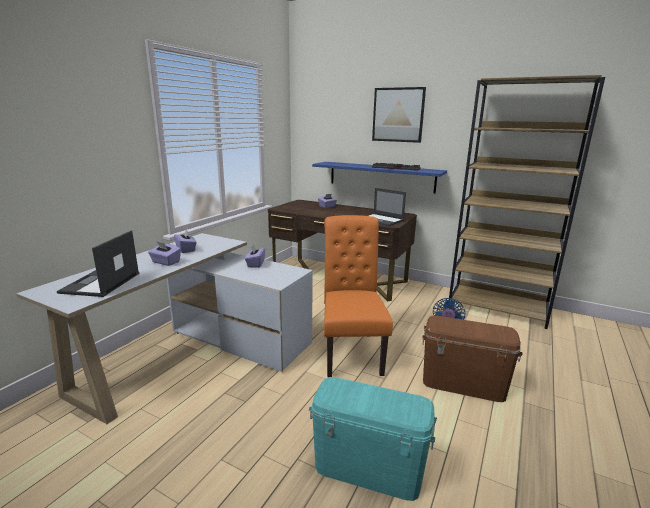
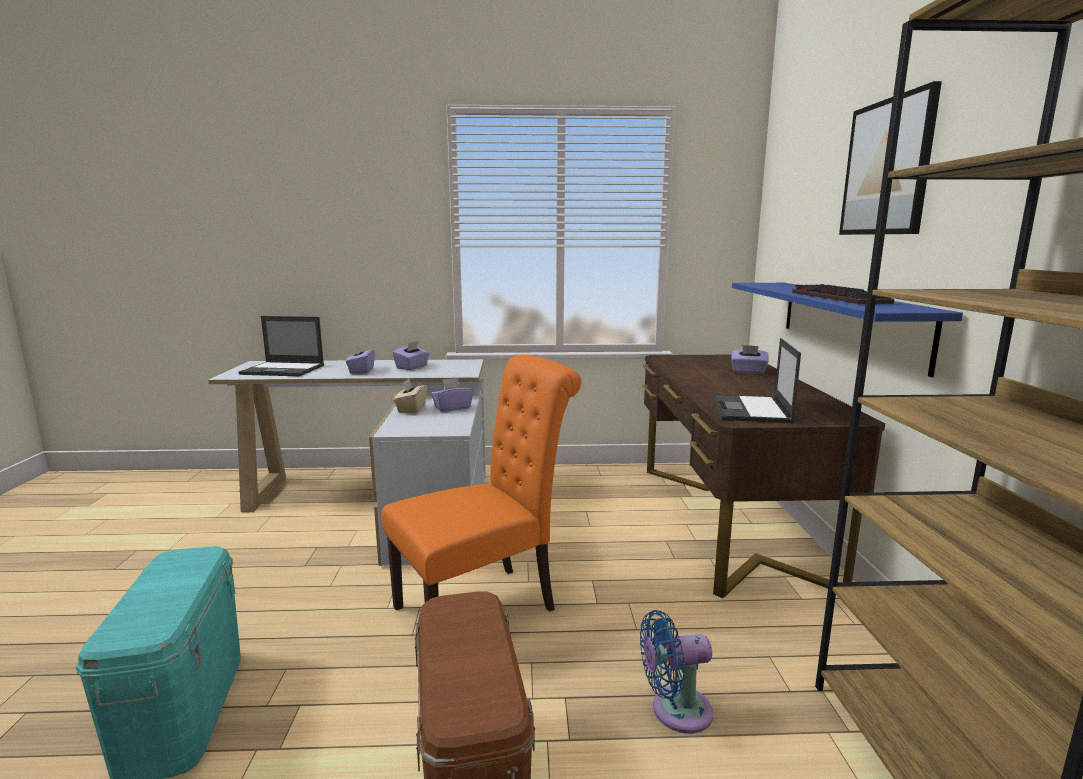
camera: 60 degrees right, 5 degrees down
(100, 283) = (284, 370): laptop -> laptop turned 150 degrees counterclockwise
(238, 273) = (411, 409): none -> beige tissue box

